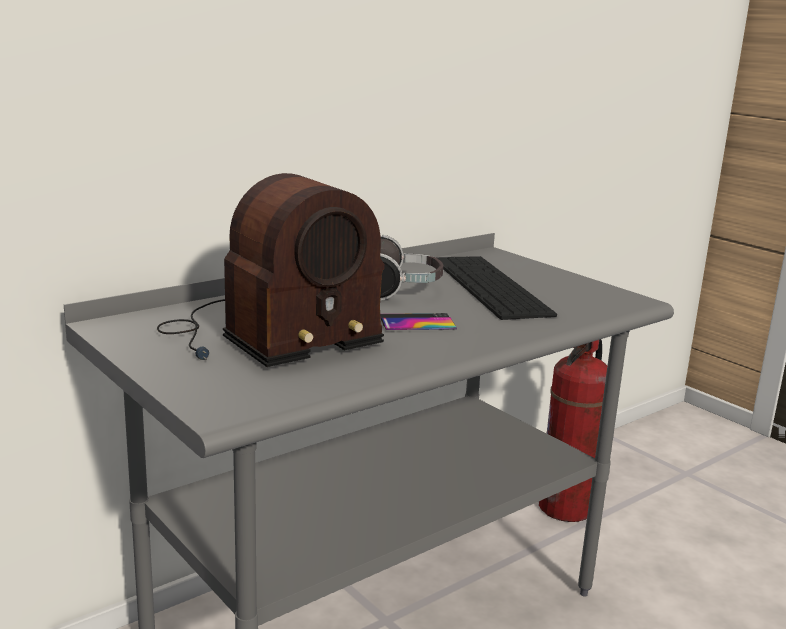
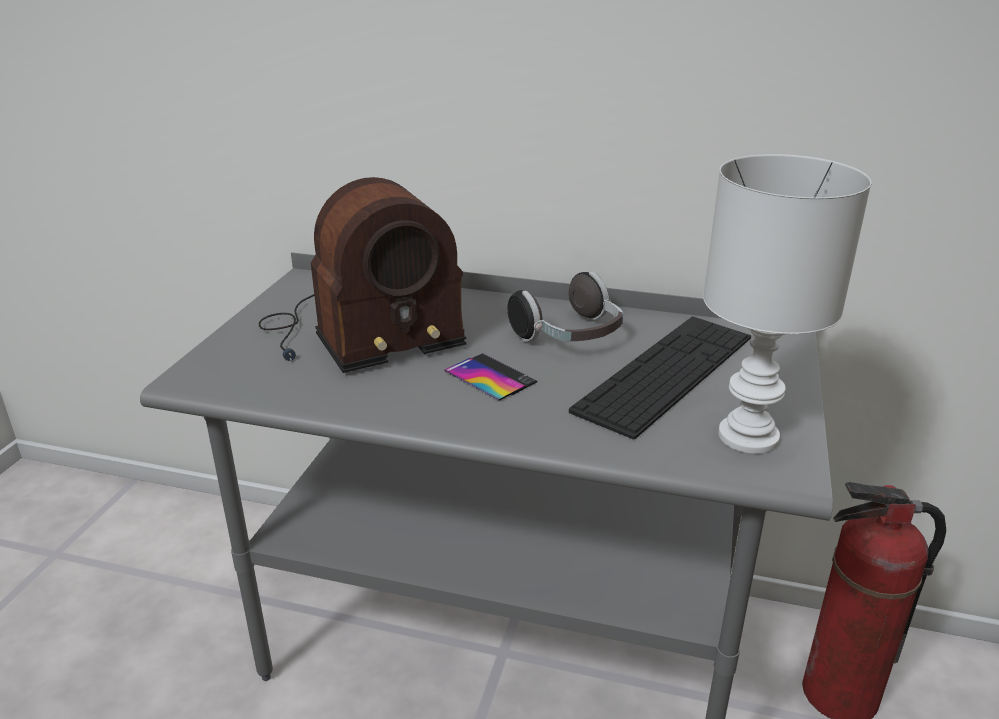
camera: 55 degrees right, 10 degrees up
(266, 337) = (358, 334): radio -> radio turned 45 degrees counterclockwise
(589, 296) = (745, 437): none -> white table lamp

